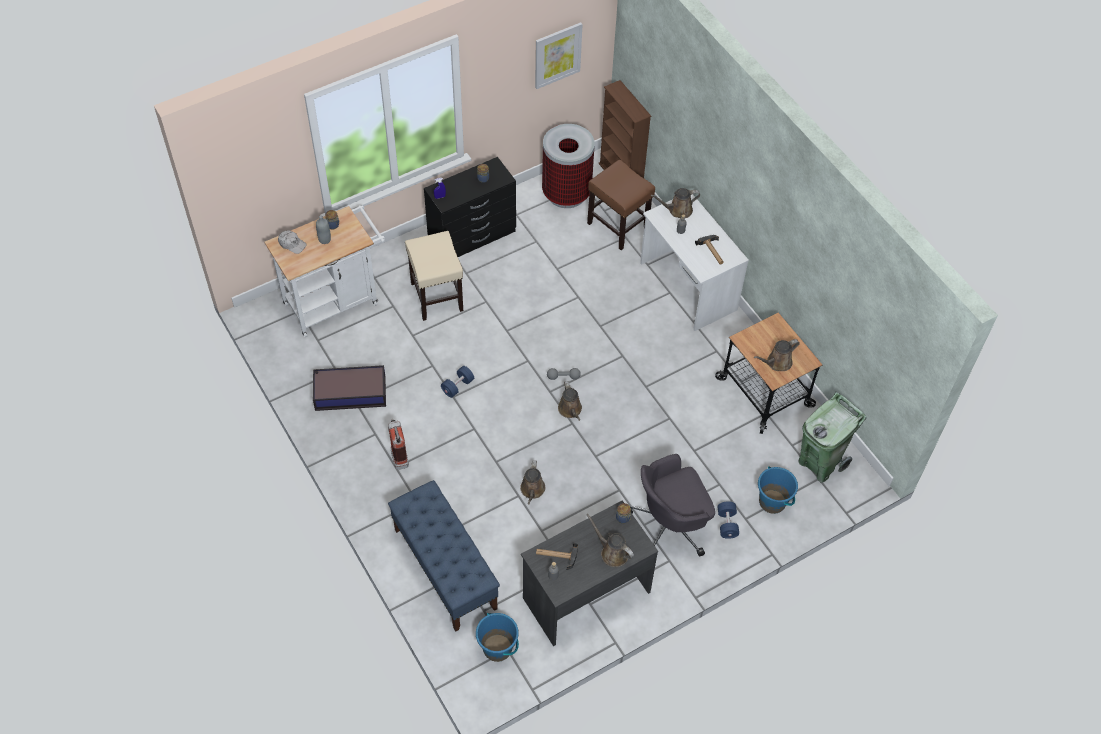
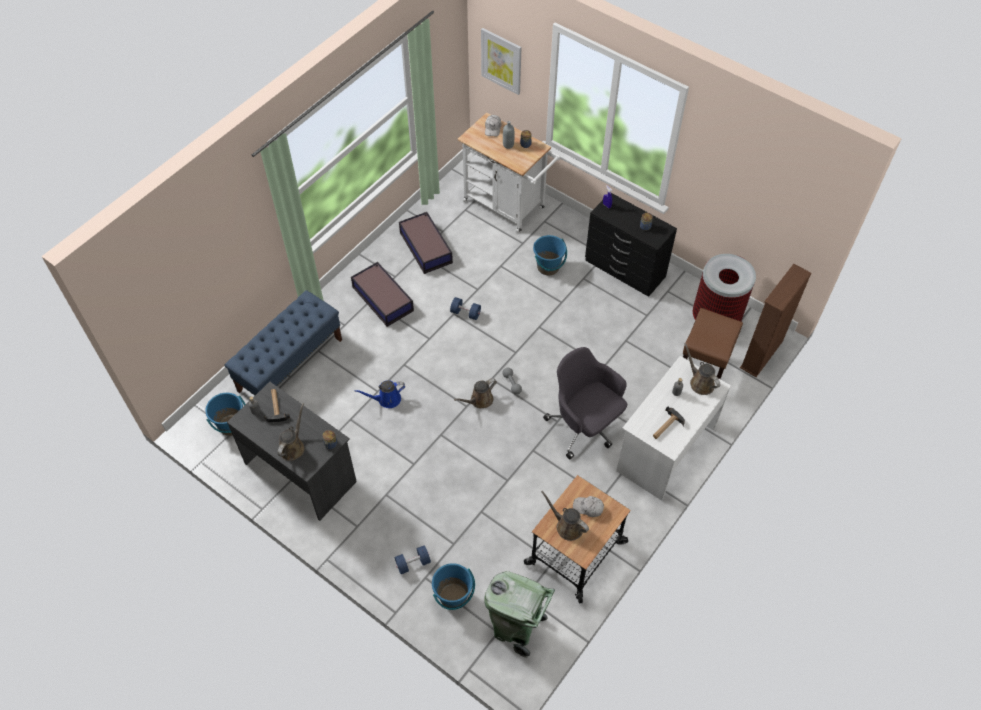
camera: 70 degrees right, 0 degrees up
(398, 454) = (382, 298): fire extinguisher -> storage box
(436, 296) = (548, 267): beige stool -> blue bucket
(532, 490) = (386, 399): brown watering can -> blue watering can
(557, 55) = (772, 196): picture -> picture (501, 61)
(670, 525) = (393, 515): grey office chair -> grey office chair (584, 426)
(765, 341) = (588, 508): none -> white cap

